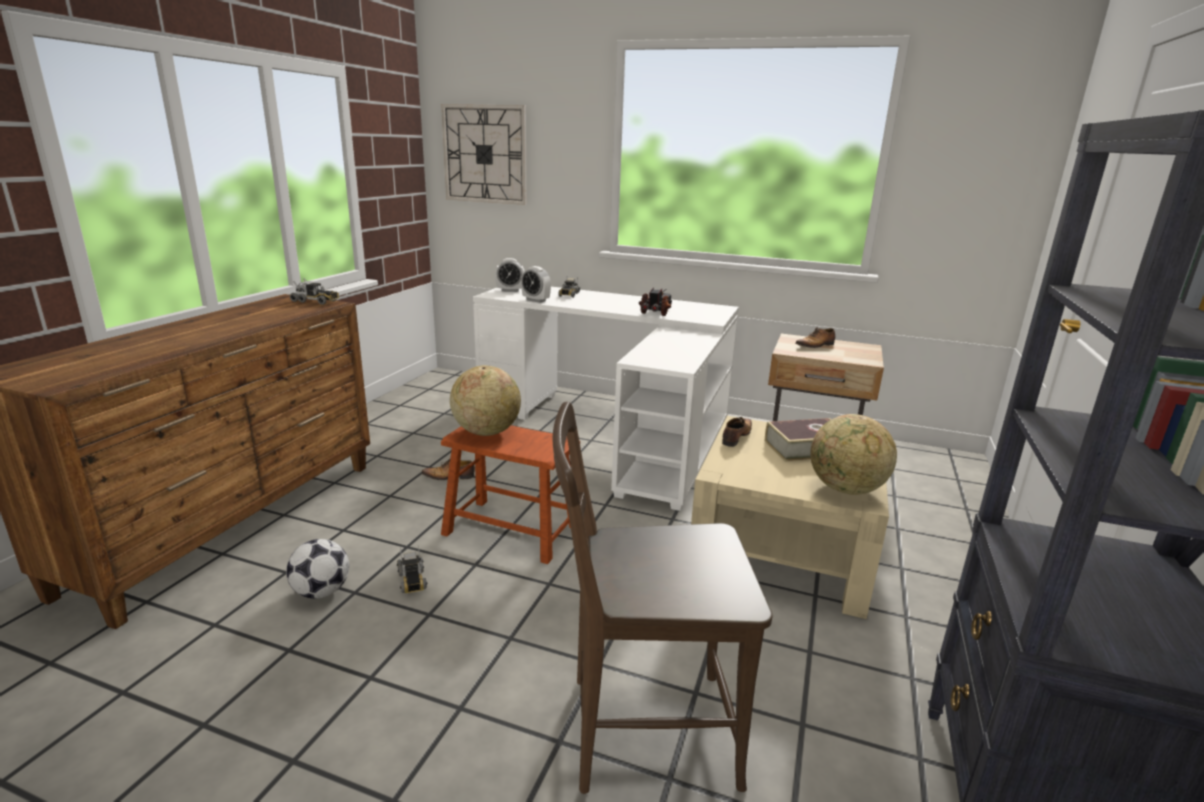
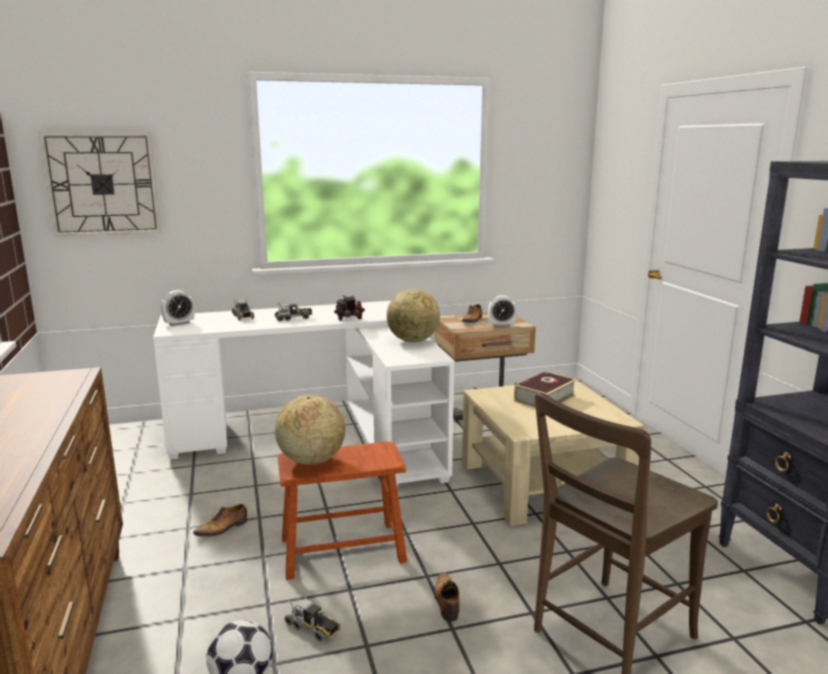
camera: 35 degrees left, 5 degrees down
(316, 301) = (51, 375): toy truck -> toy truck (293, 318)
(536, 300) = (225, 328): alarm clock -> alarm clock (501, 325)
(736, 437) = (493, 404): shoe -> shoe (446, 601)
(845, 490) = (602, 417): globe -> globe (413, 341)

